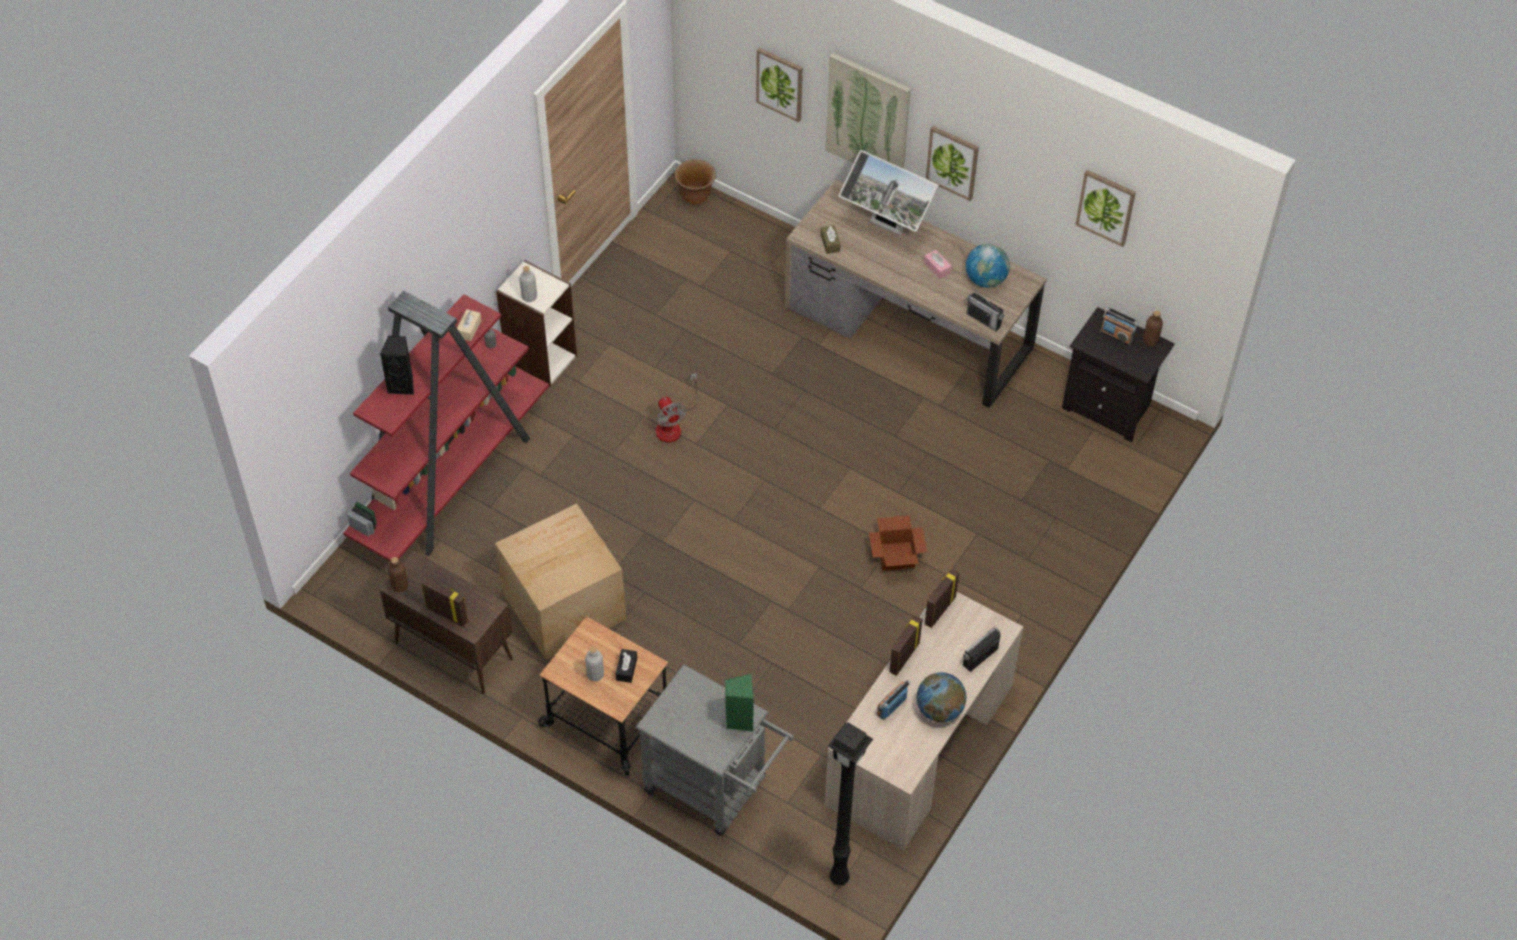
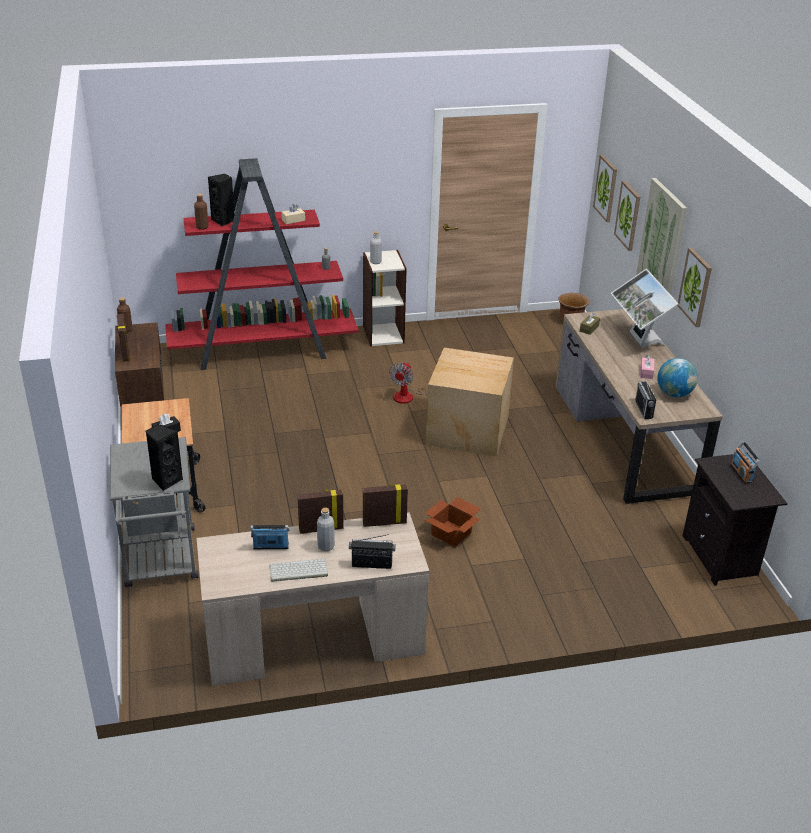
camera: 45 degrees right, 20 degrees down
(562, 605) = (227, 429): cardboard box -> cardboard box (466, 429)
(595, 674) = (147, 423): grey bottle -> grey bottle (326, 546)
(739, 720) = (166, 480): green speaker -> black speaker
(841, 878) = (151, 667): black floor lamp -> none
(939, 709) = (297, 571): globe -> keyboard
(1106, 207) = (772, 333): picture -> picture (606, 188)
(1150, 341) = (767, 491): brown bottle -> brown bottle (202, 227)

